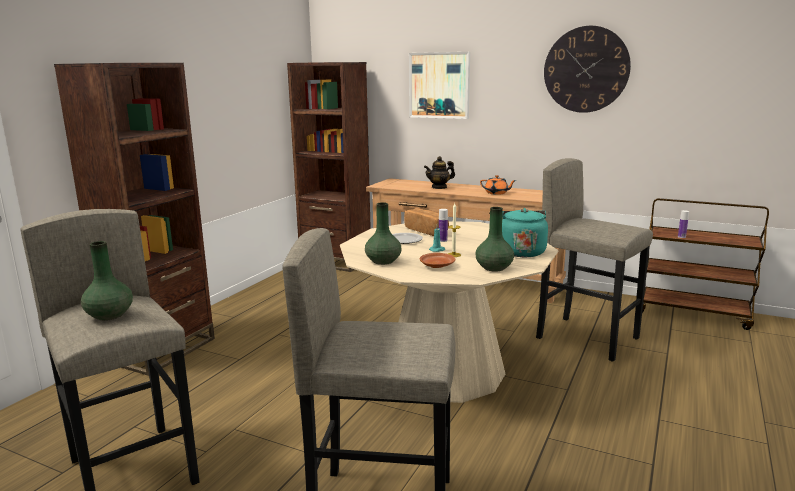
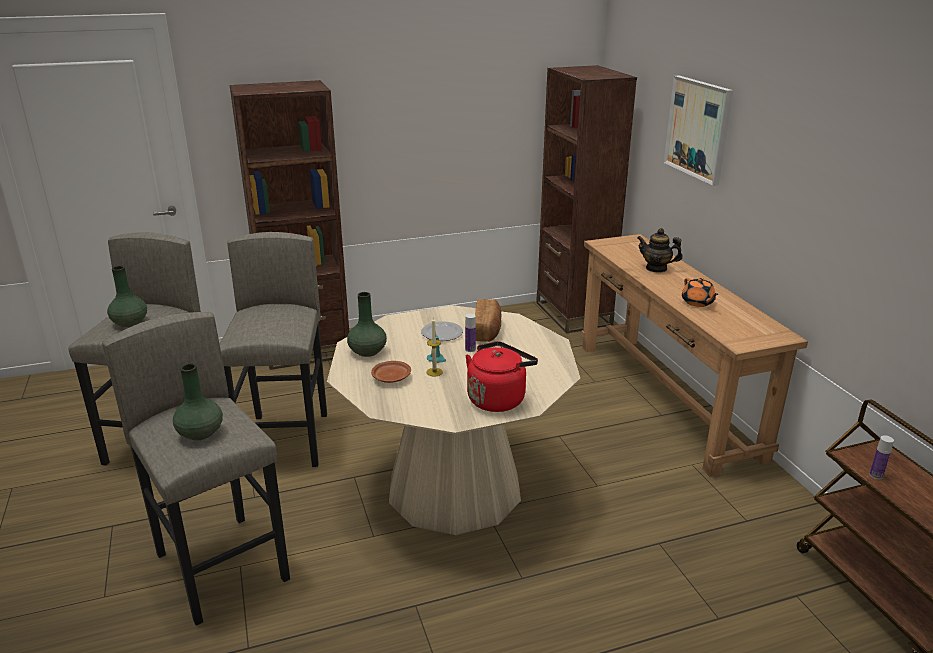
camera: 45 degrees right, 10 degrees up
(494, 268) = (425, 405): green vase -> green vase (201, 432)
(520, 251) = (498, 398): turquoise kettle -> red kettle
(586, 69) = (852, 157): wall clock -> none
(587, 338) = (660, 540): grey stool -> grey stool (286, 440)

